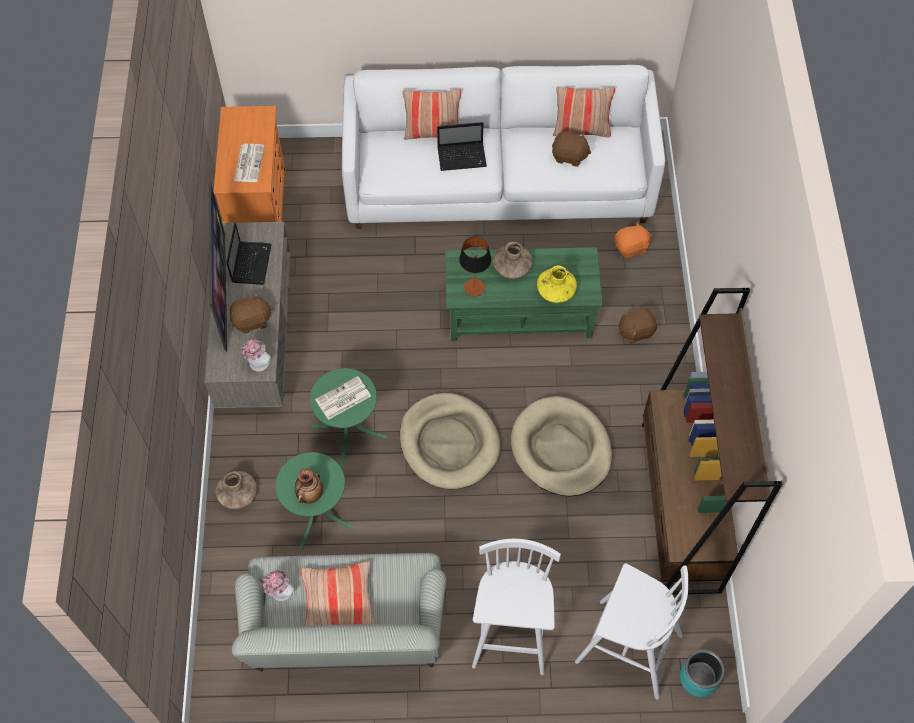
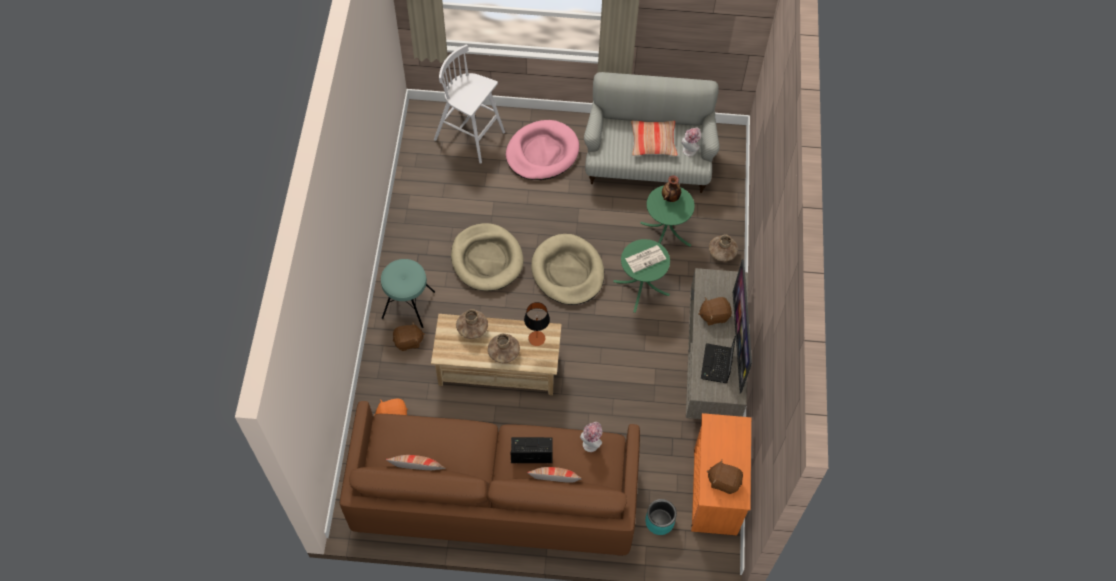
camera: 175 degrees left, 0 degrees up
(249, 163) = (721, 444): newspaper -> none
(258, 365) = (708, 280): hat -> hat (591, 442)
(499, 181) = (494, 495): white sofa -> brown sofa
(511, 630) = (542, 153): white stool -> pink dog bed
(520, 312) = (498, 367): green coffee table -> beige coffee table
(556, 291) = (472, 328): yellow vase -> brown vase
(569, 156) = (435, 443): brown plush toy -> brown plush toy (724, 481)
(648, 376) = (408, 305): none -> turquoise stool
(680, 506) = (412, 213): brown bookcase -> none
(699, 678) = (430, 117): turquoise planter -> turquoise planter (659, 521)

